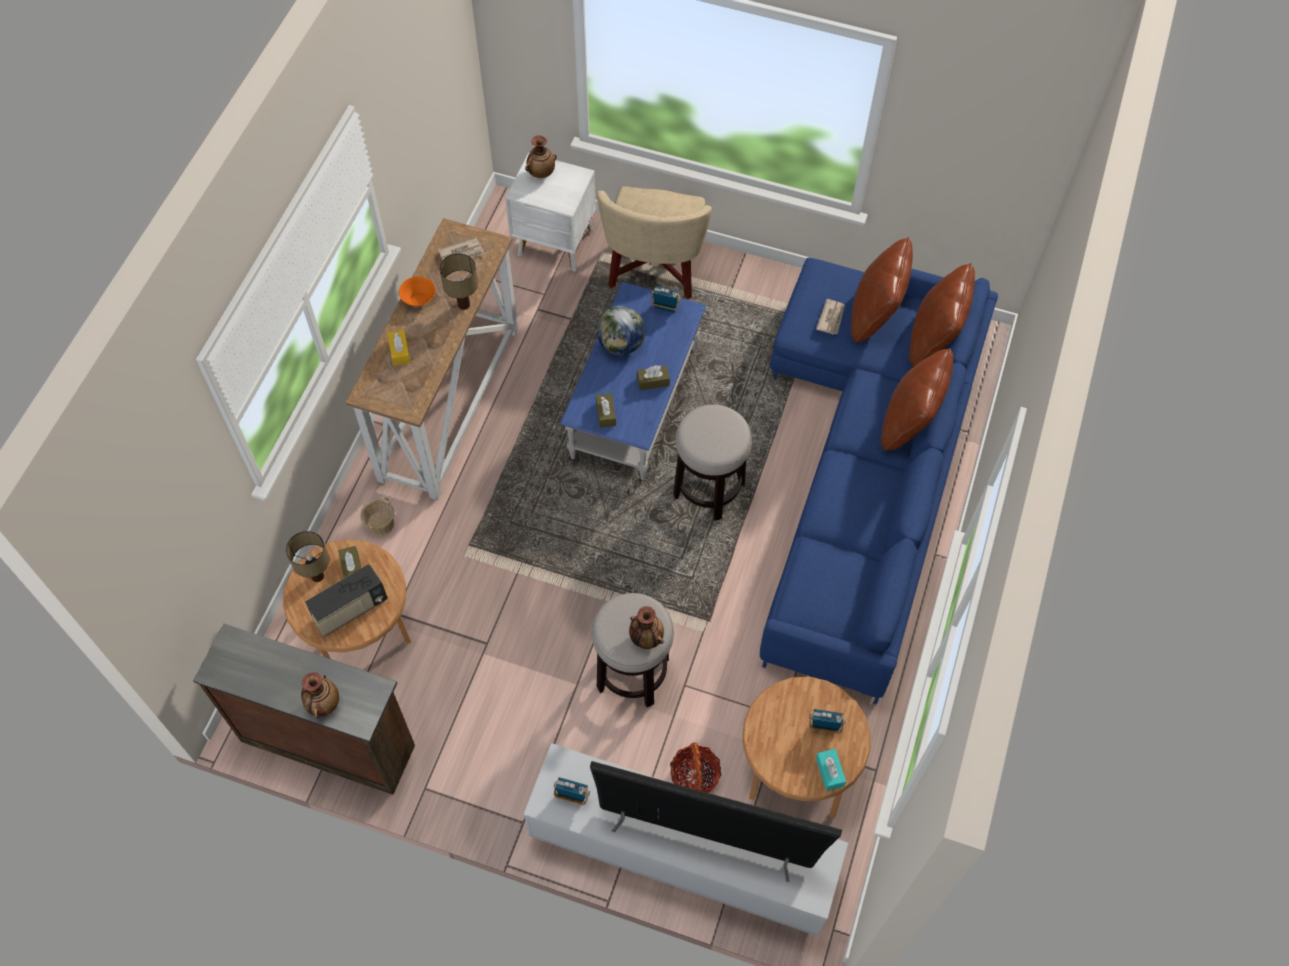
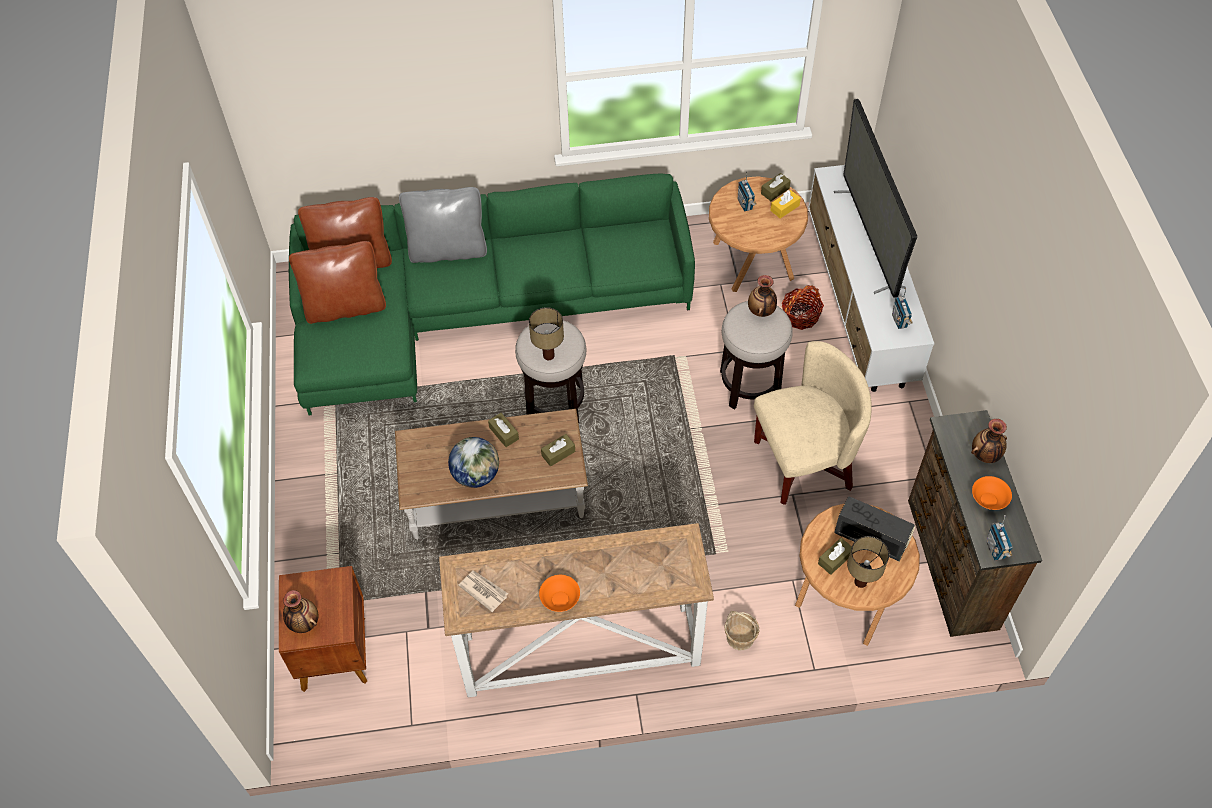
camera: 115 degrees left, 5 degrees down
(278, 674) = (989, 500): none -> orange bowl
(400, 351) = (630, 582): yellow tissue box -> yellow tissue box (784, 208)
(463, 305) = (545, 556): table lamp -> table lamp (549, 356)
(556, 244) = (335, 652): white nightstand -> brown nightstand
(634, 402) = (496, 495): blue coffee table -> brown coffee table
(654, 267) = (327, 548): beige armchair -> beige armchair (803, 462)
(665, 308) = (415, 459): radio -> radio (995, 549)
(829, 772) = (775, 191): turquoise tissue box -> brown tissue box
(831, 318) = (364, 334): newspaper -> none
(864, 469) = (476, 309): blue sofa -> green sofa
(909, 422) = (448, 250): brown pillow -> grey pillow

